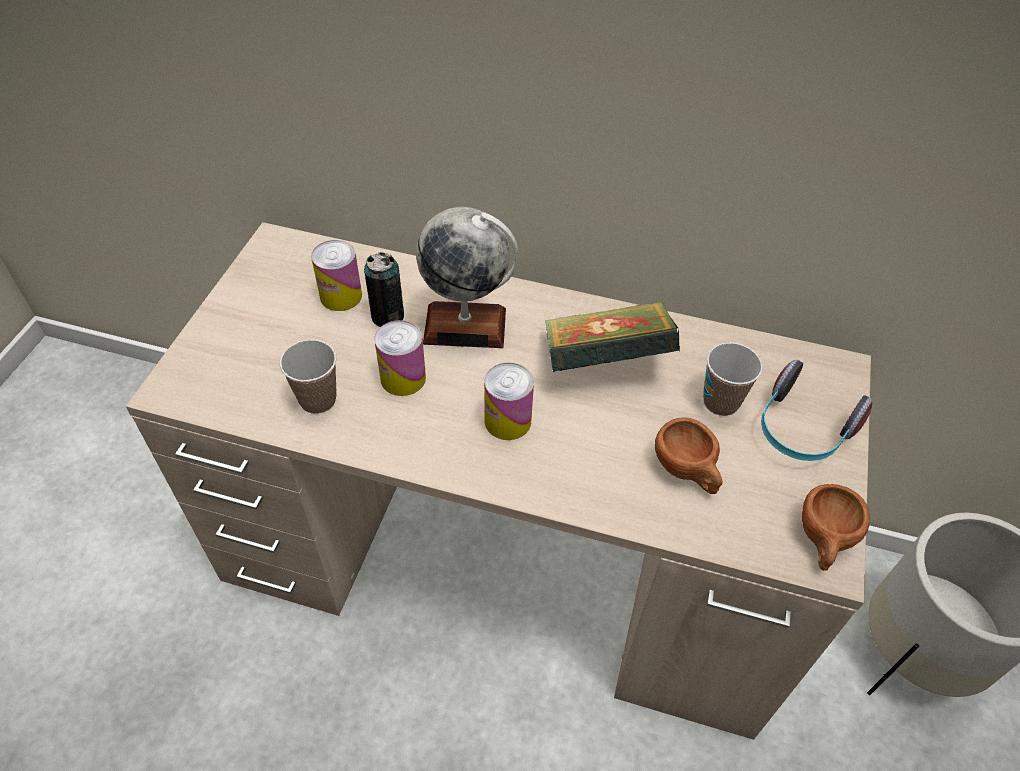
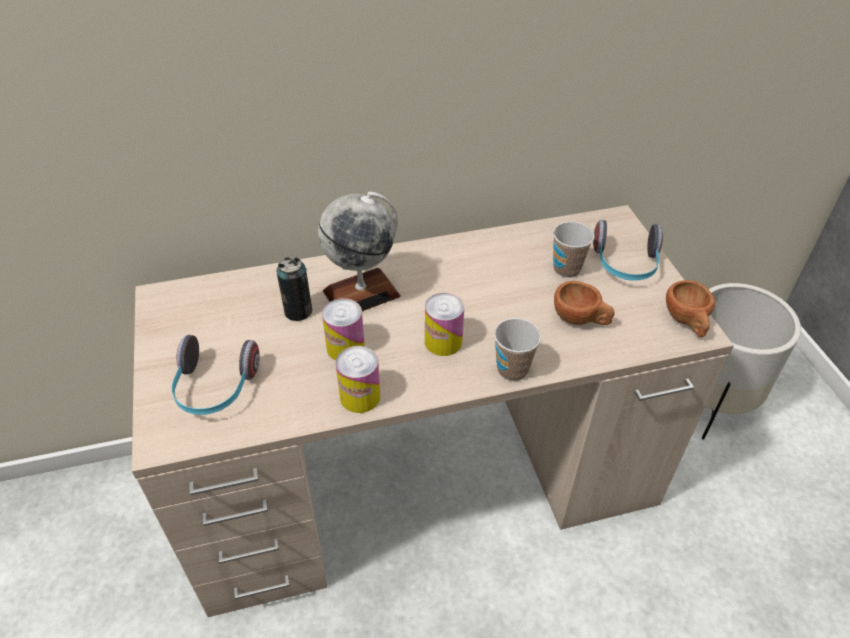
camera: 30 degrees left, 5 degrees down
(251, 361) = (215, 388): none -> headphones
(318, 400) = (293, 391): cup -> cup (512, 369)
(341, 296) = (249, 312): can -> can (360, 396)
(604, 363) = (476, 277): book -> none

